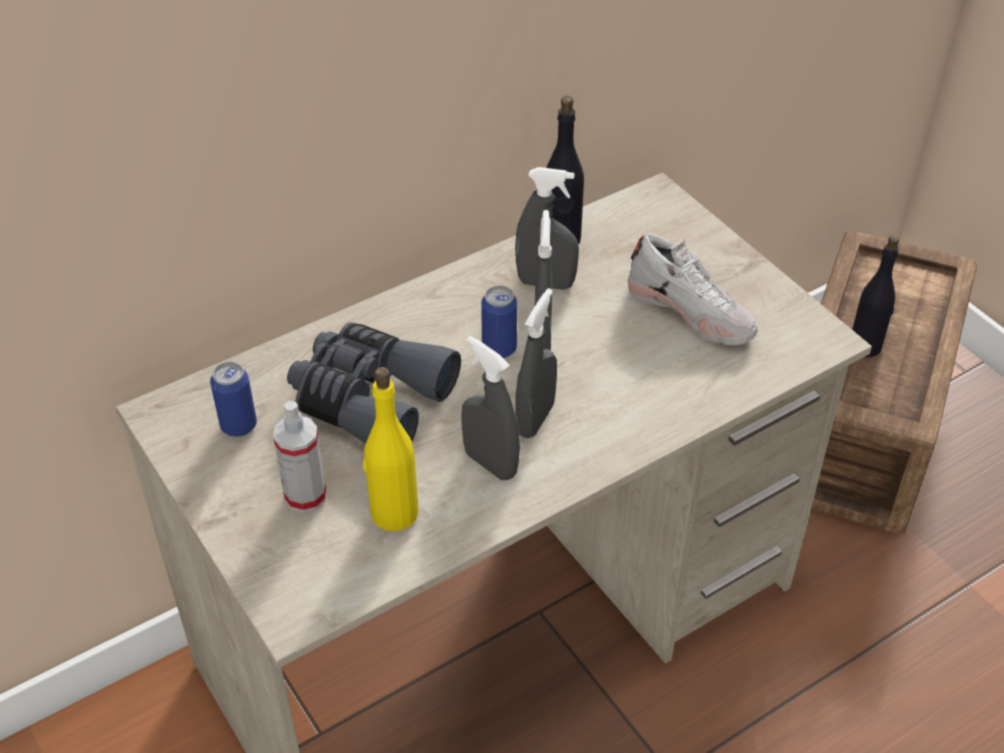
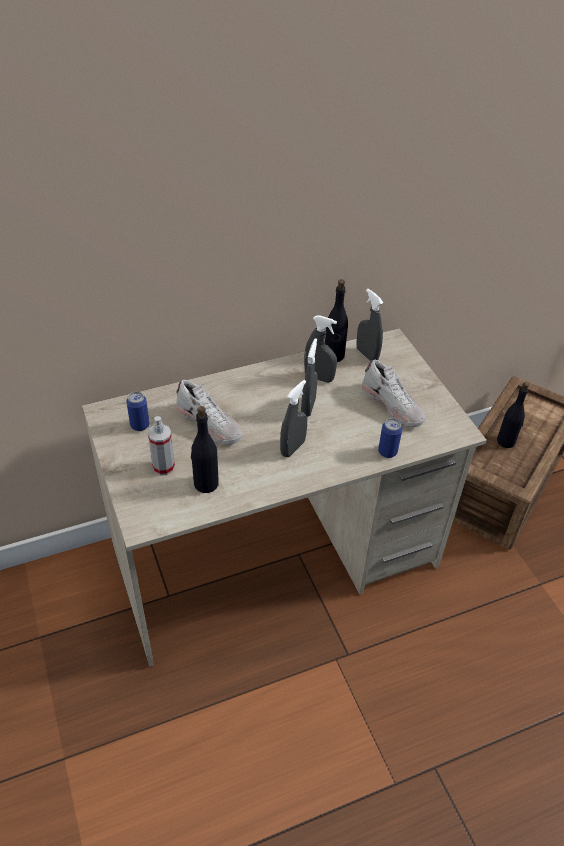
camera: 10 degrees right, 0 degrees up
(370, 400) = (210, 423): grey binoculars -> white shoe
(393, 513) = (205, 483): yellow bottle -> black bottle
(490, 464) = (262, 467): grey spray bottle -> grey spray bottle (367, 354)
(499, 348) = (284, 408): can -> can (387, 452)

